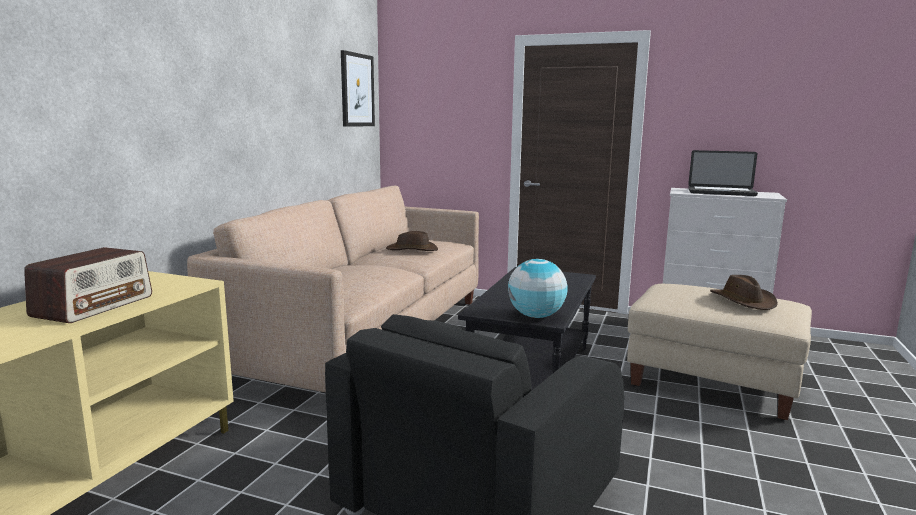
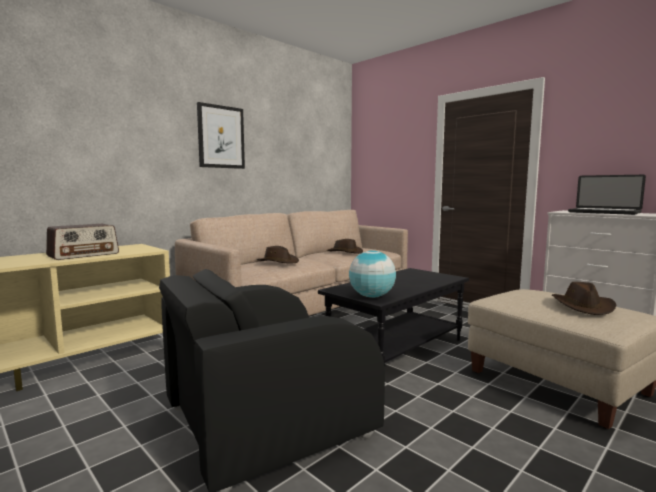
camera: 25 degrees right, 5 degrees down
(352, 276) = (278, 262): none -> brown hat
(357, 90) = (329, 144): picture -> picture (221, 137)

